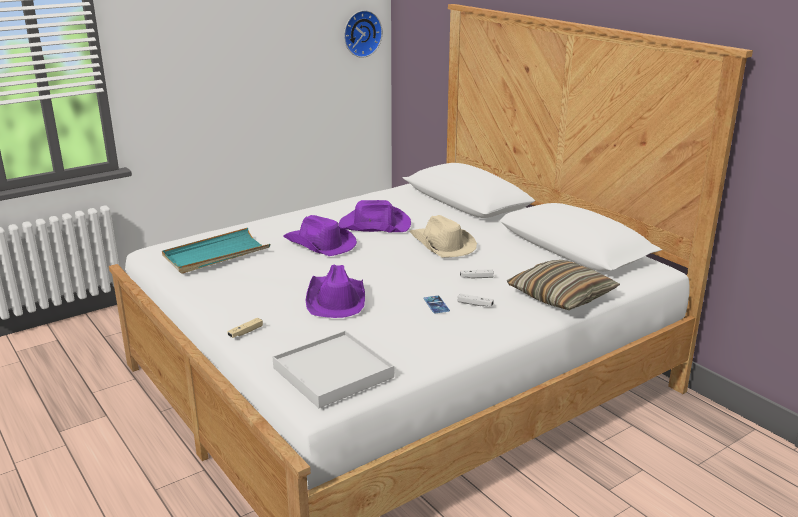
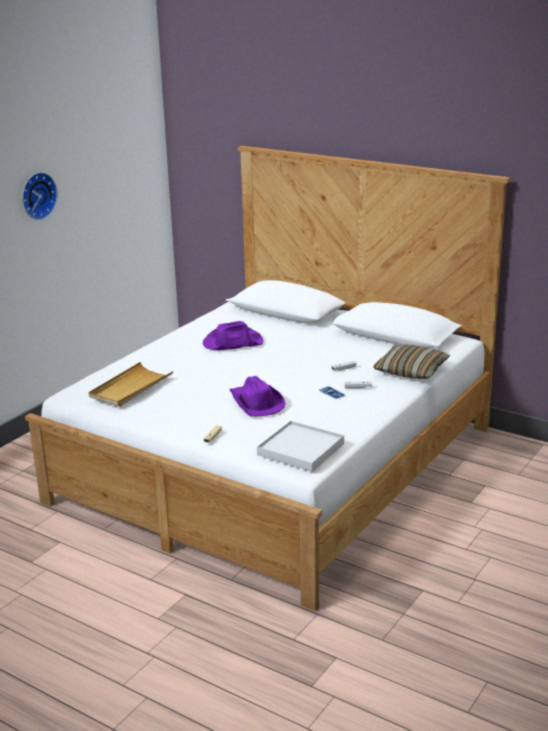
camera: 20 degrees left, 0 degrees up
(216, 254) = (130, 387): turquoise tray -> beige tray
(319, 244) = (205, 365): purple hat -> none
(361, 33) = (147, 175): wall clock -> wall clock (37, 195)
(441, 244) = (297, 349): beige hat -> none

